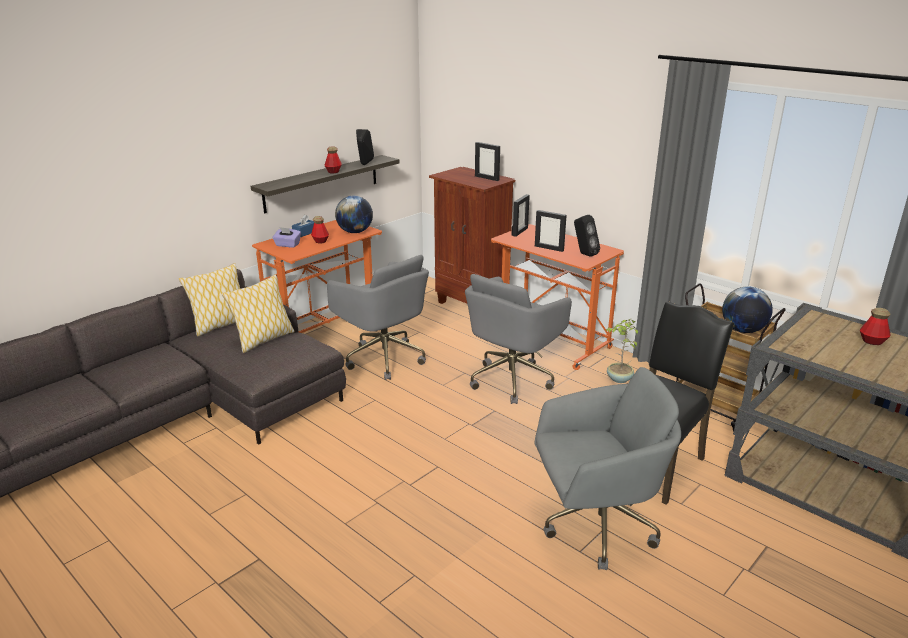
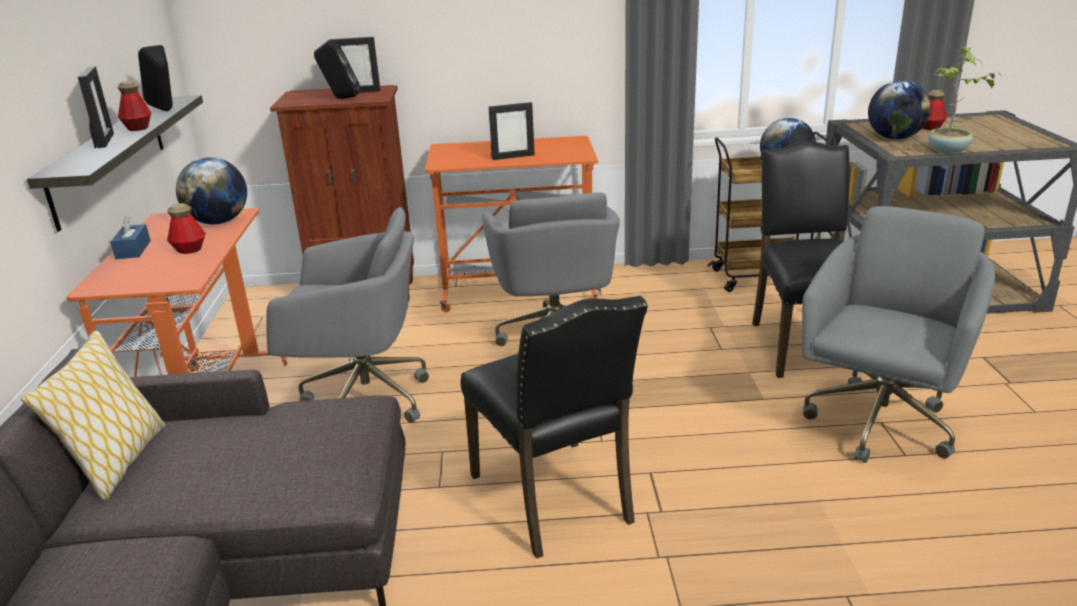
camera: 45 degrees left, 0 degrees up
(263, 340) = (253, 439): pillow -> none
(287, 245) = (141, 273): purple tissue box -> none
(379, 449) = (555, 499): none -> black chair
(519, 232) = (441, 153): picture frame -> picture frame (104, 140)
(584, 254) = (560, 150): black speaker -> black speaker (340, 98)
(618, 379) = (645, 292): potted plant -> potted plant (948, 151)
(812, 335) = (894, 138): none -> globe

